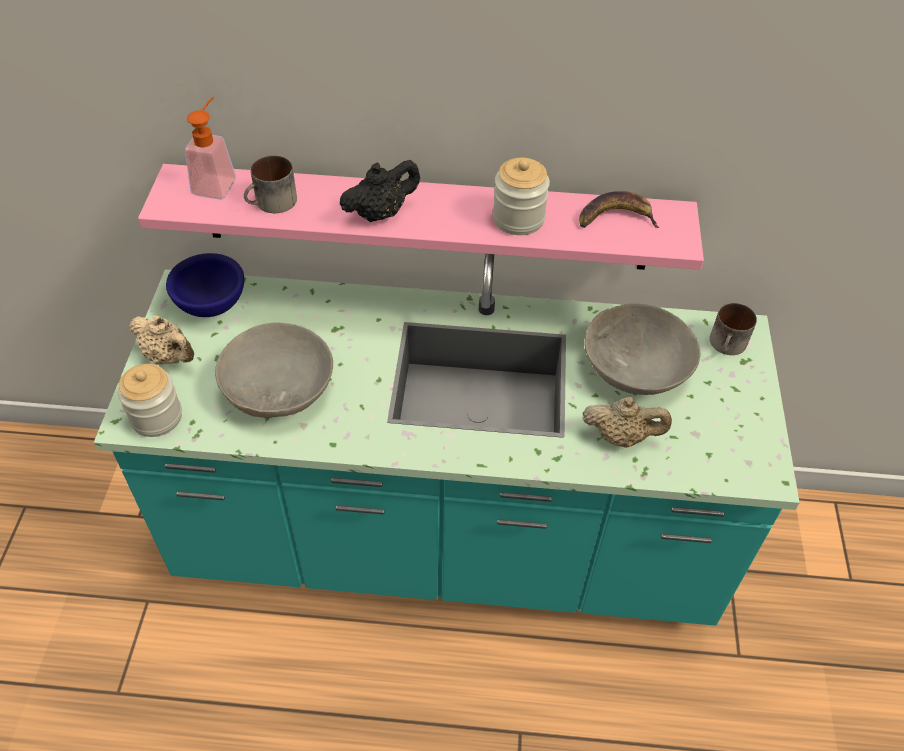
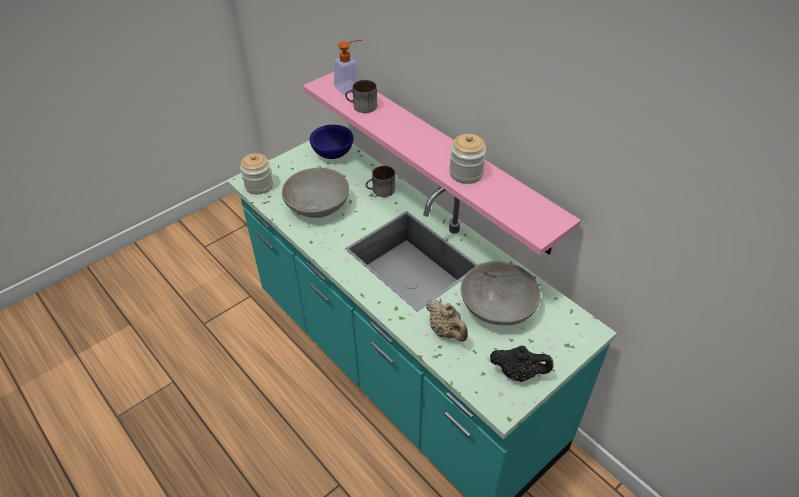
camera: 45 degrees right, 5 degrees down
(169, 357) = (291, 165): beige teapot -> none
(381, 213) = (403, 136): black teapot -> black teapot (518, 373)
(615, 217) = (520, 201): banana -> none
(728, 345) = (568, 331): mug -> mug (381, 191)

